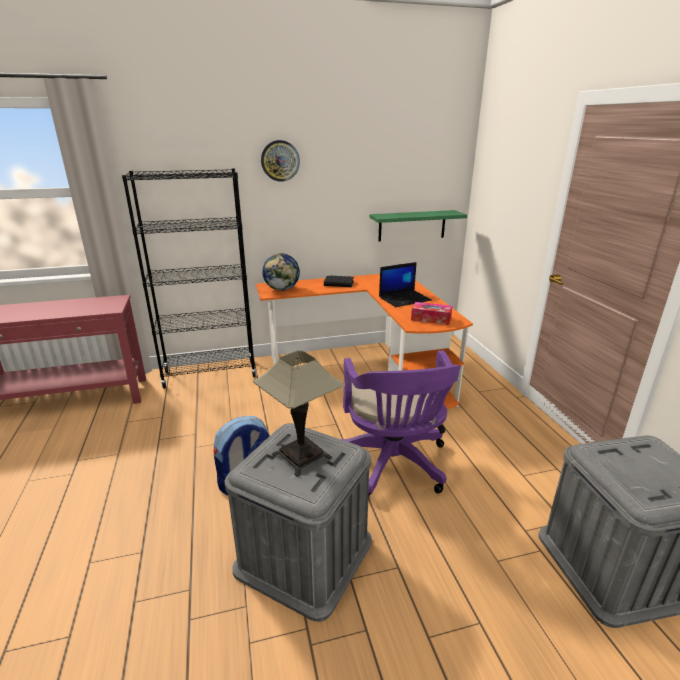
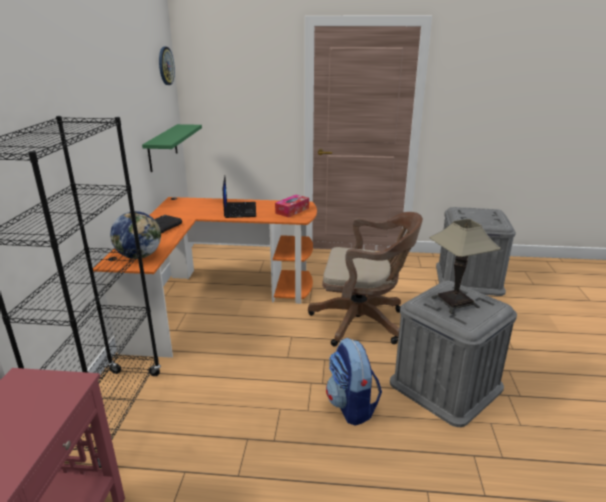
camera: 70 degrees left, 0 degrees up
(280, 161) = (80, 97): wall clock -> wall clock (165, 66)
(393, 465) = (363, 322): purple office chair -> brown office chair

